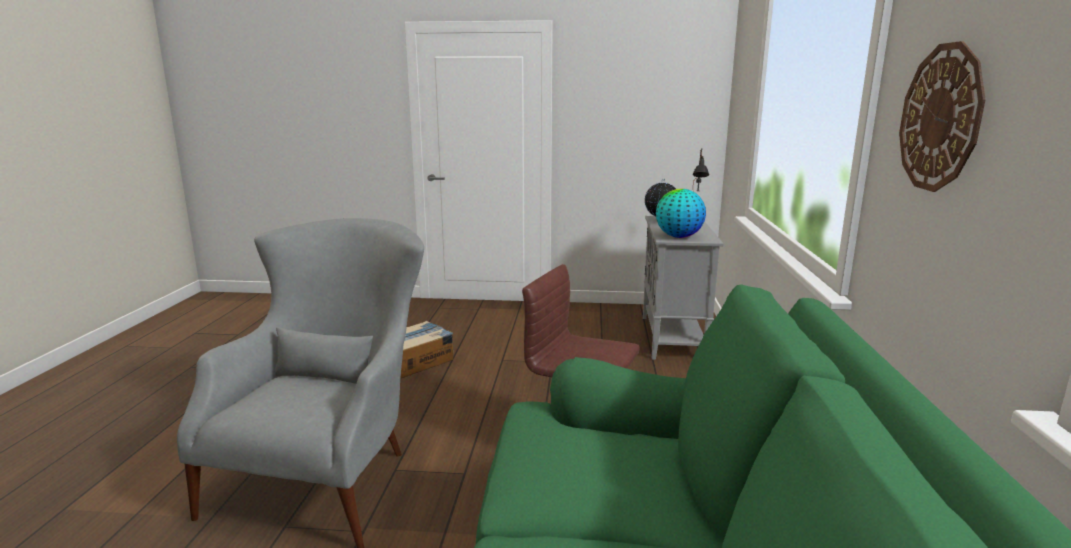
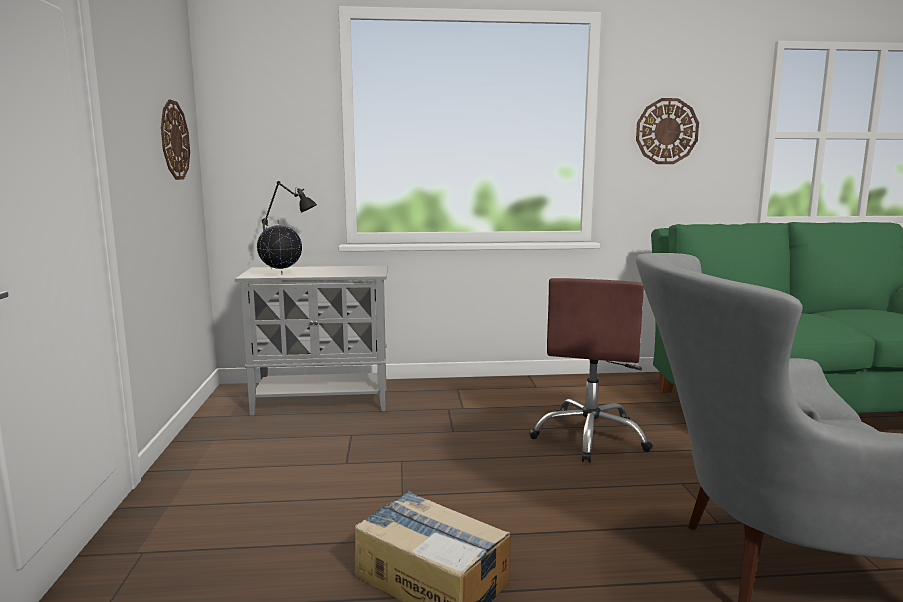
camera: 100 degrees left, 5 degrees down
(664, 112) = (174, 140): none -> wall clock
(678, 237) = (364, 271): globe -> none

